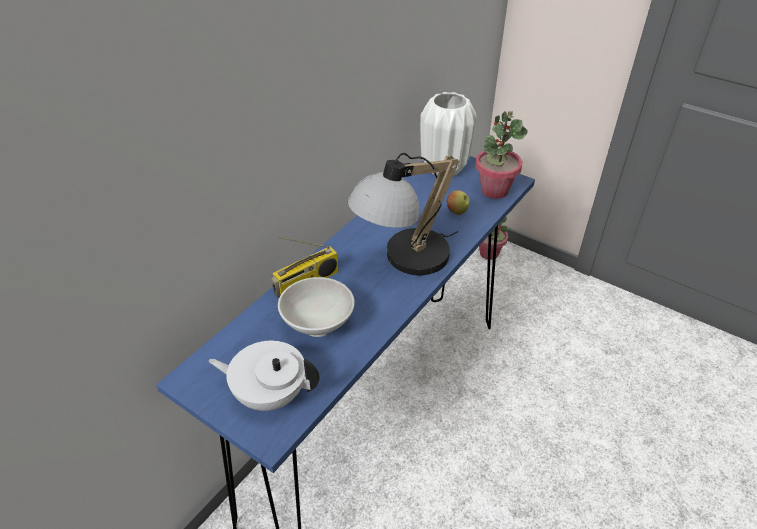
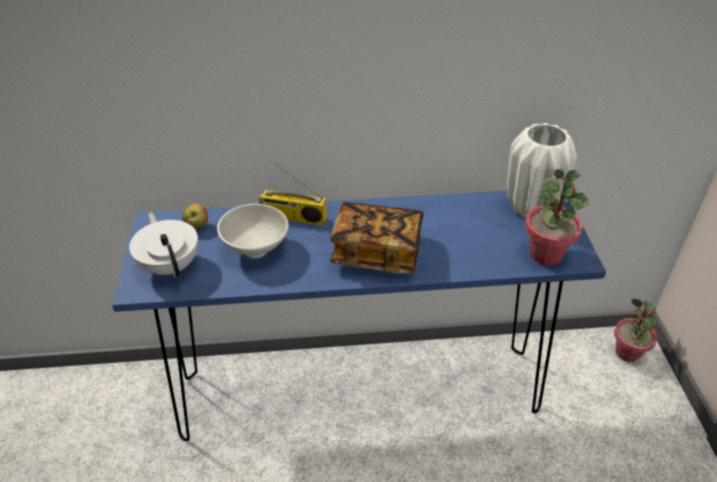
camera: 50 degrees right, 0 degrees up
(404, 262) = (377, 252): table lamp -> book
(457, 212) = (482, 247): apple -> apple (197, 226)

